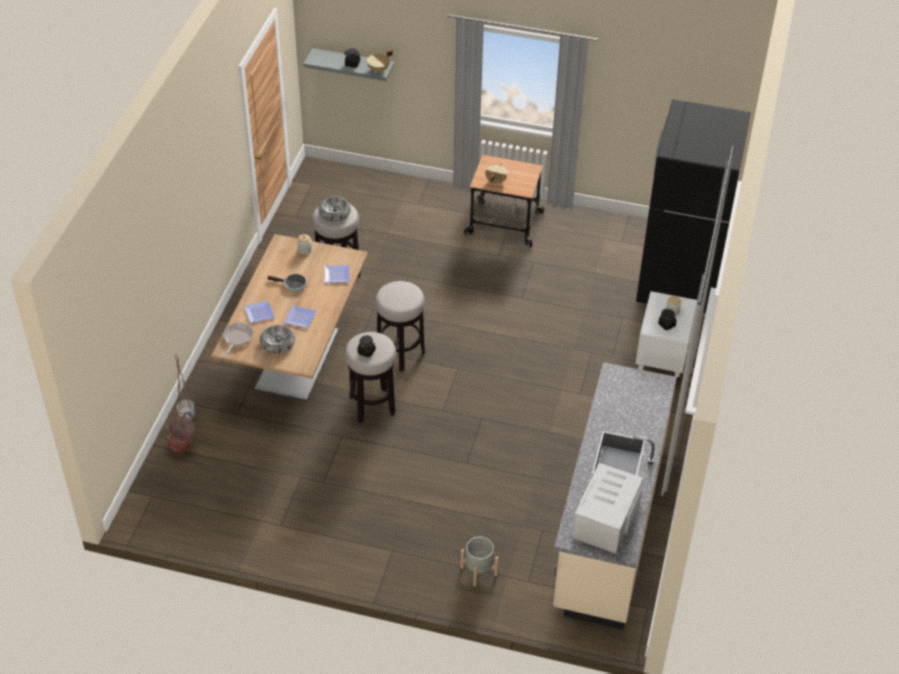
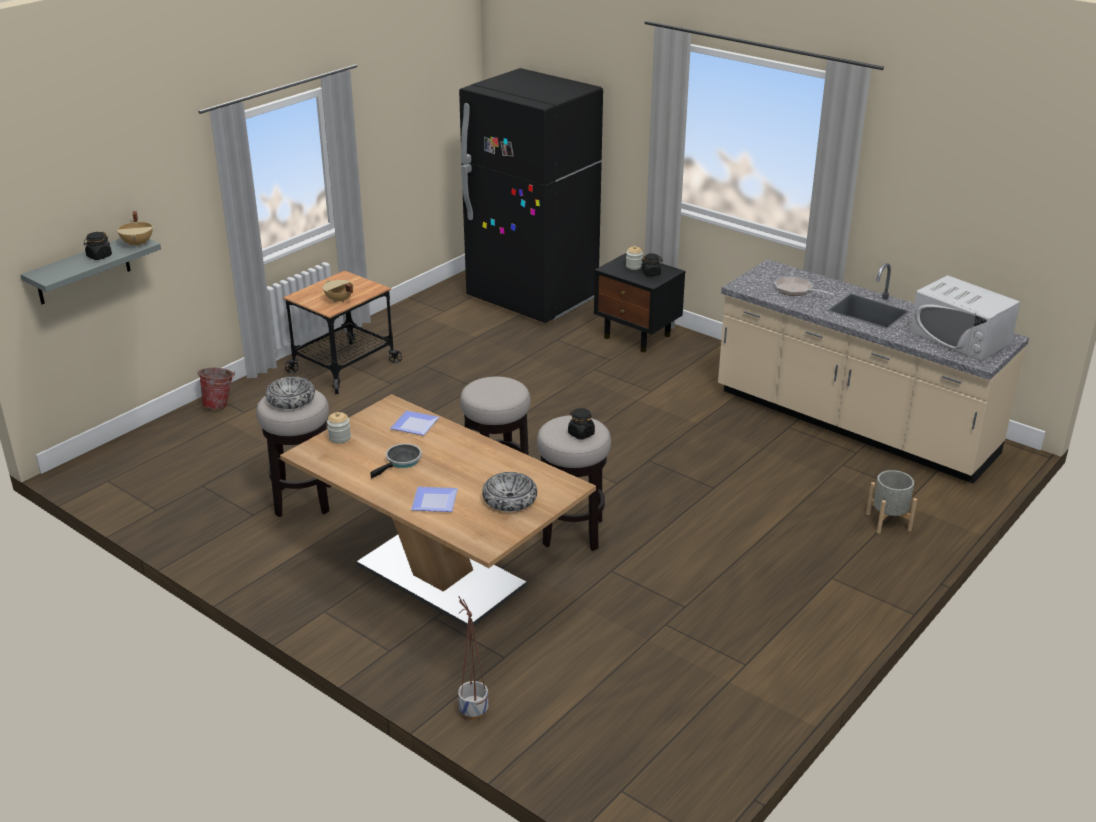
camera: 65 degrees left, 15 degrees down
(183, 447) = (537, 731): bucket -> bucket (220, 405)
(237, 339) = (472, 532): frying pan -> frying pan (796, 290)
(300, 319) = (476, 470): plate -> none
(661, 362) = (638, 337): white nightstand -> black nightstand

